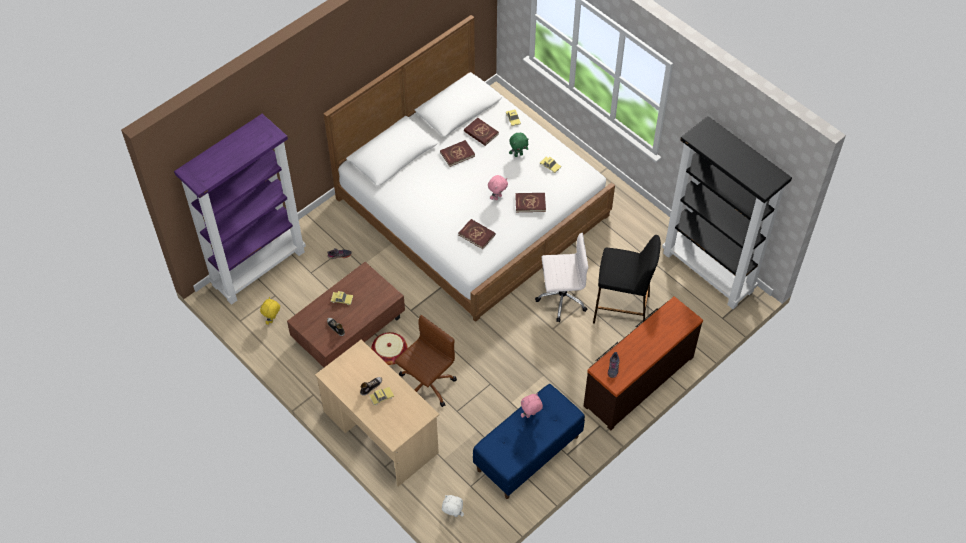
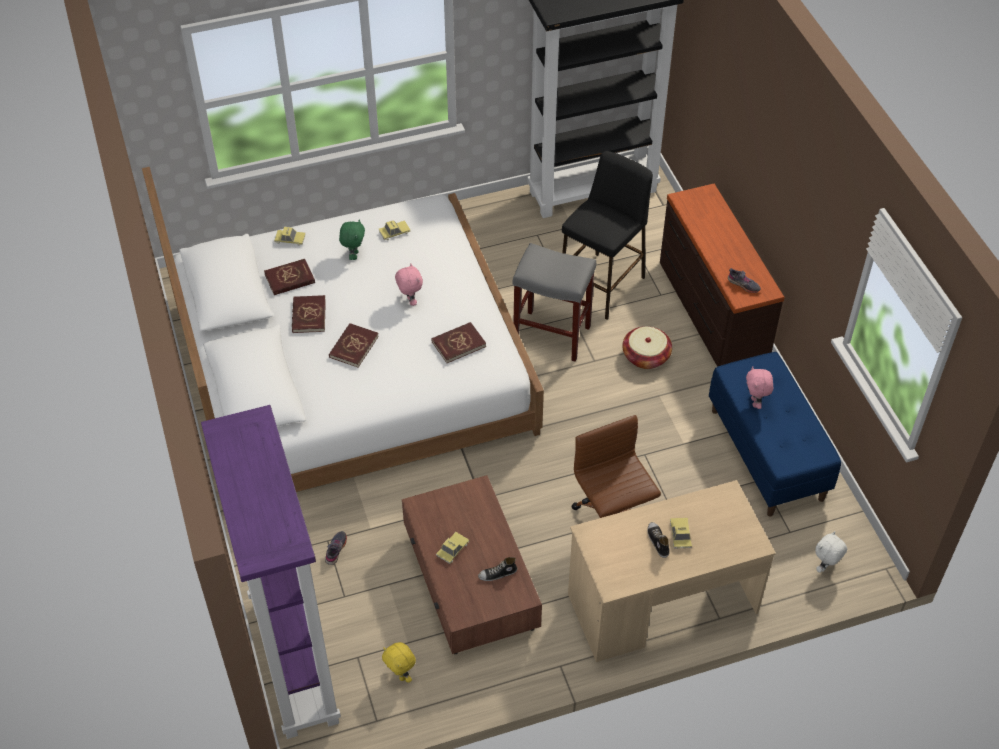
camera: 65 degrees left, 5 degrees down
(390, 354) = (540, 548): basket -> basket (646, 356)
(530, 203) = (441, 273): red book -> red book (353, 347)
(561, 298) = (553, 335): white office chair -> grey stool

